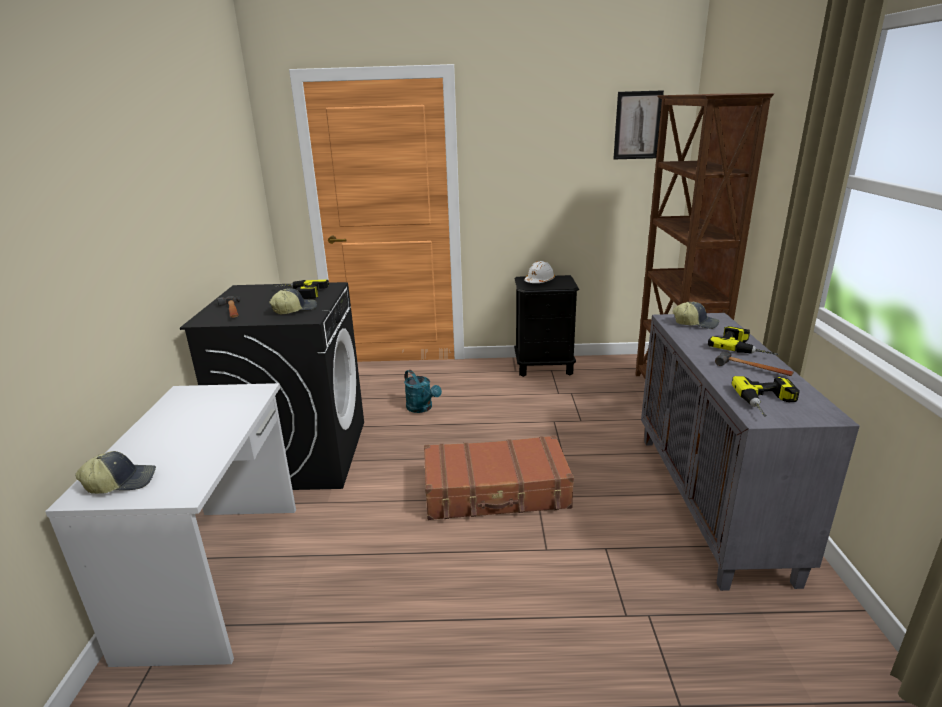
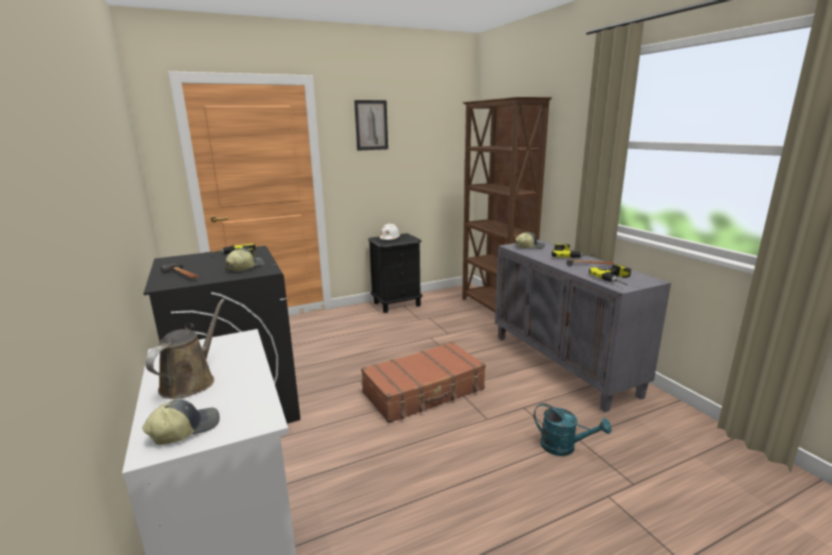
camera: 25 degrees left, 5 degrees down
(171, 431) = (191, 381): none -> brown watering can
(422, 408) = (324, 348): turquoise watering can -> turquoise watering can (564, 447)
(637, 125) = (442, 124): picture -> picture (371, 125)

